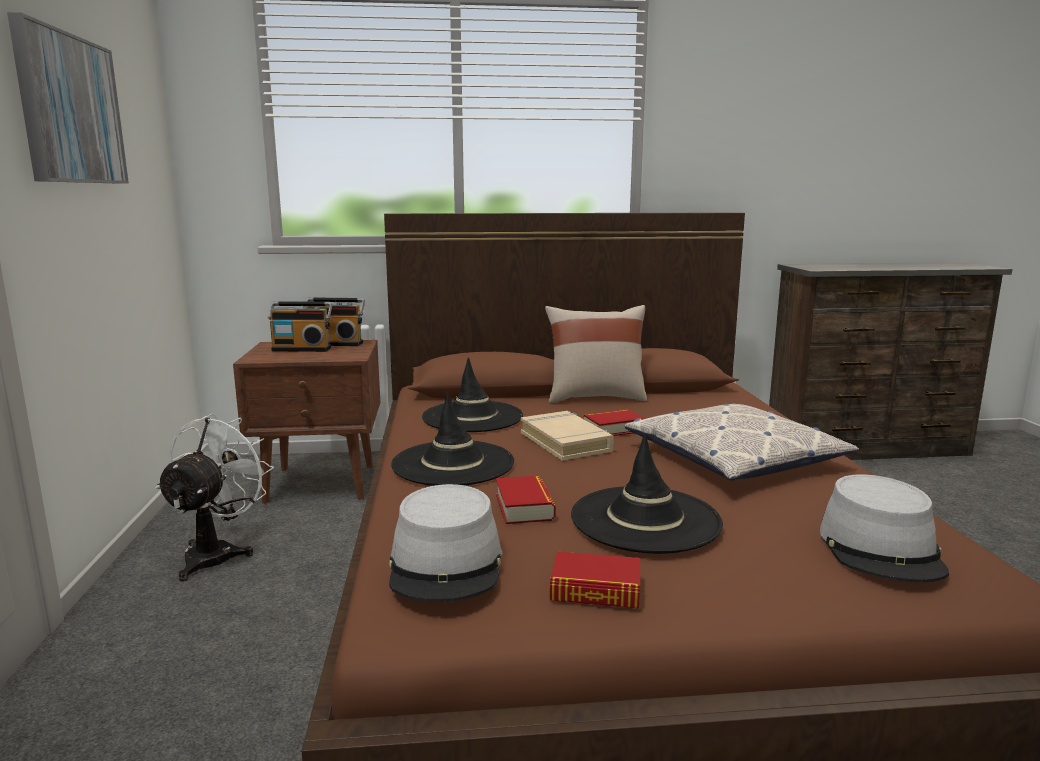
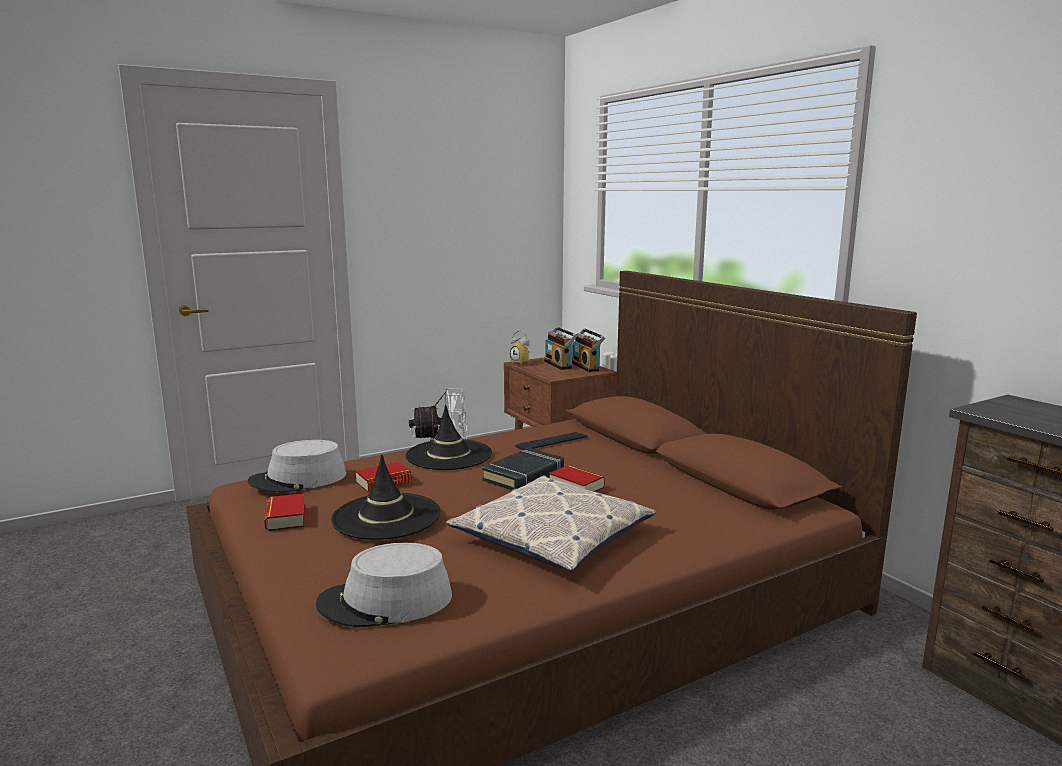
camera: 65 degrees right, 0 degrees up
(70, 109) = (432, 202): picture -> none
(258, 358) = (522, 363): none -> alarm clock
(472, 417) = (551, 442): black hat -> keyboard
(566, 442) = (524, 475): beige book -> black book
(595, 397) = (663, 468): beige pillow -> none

